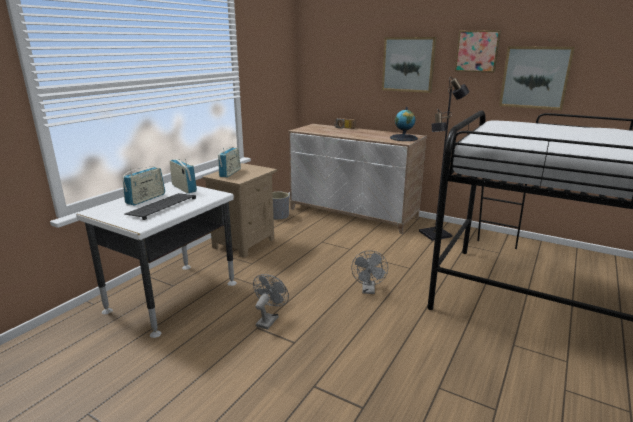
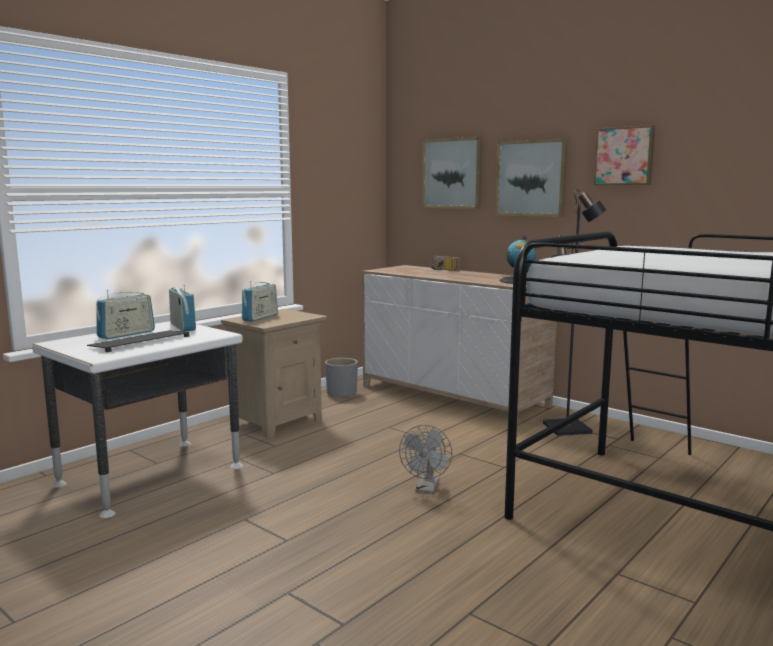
camera: 10 degrees right, 10 degrees down
(269, 319) = (265, 511): grey fan -> none
(535, 77) = (708, 191): picture -> picture (452, 173)

